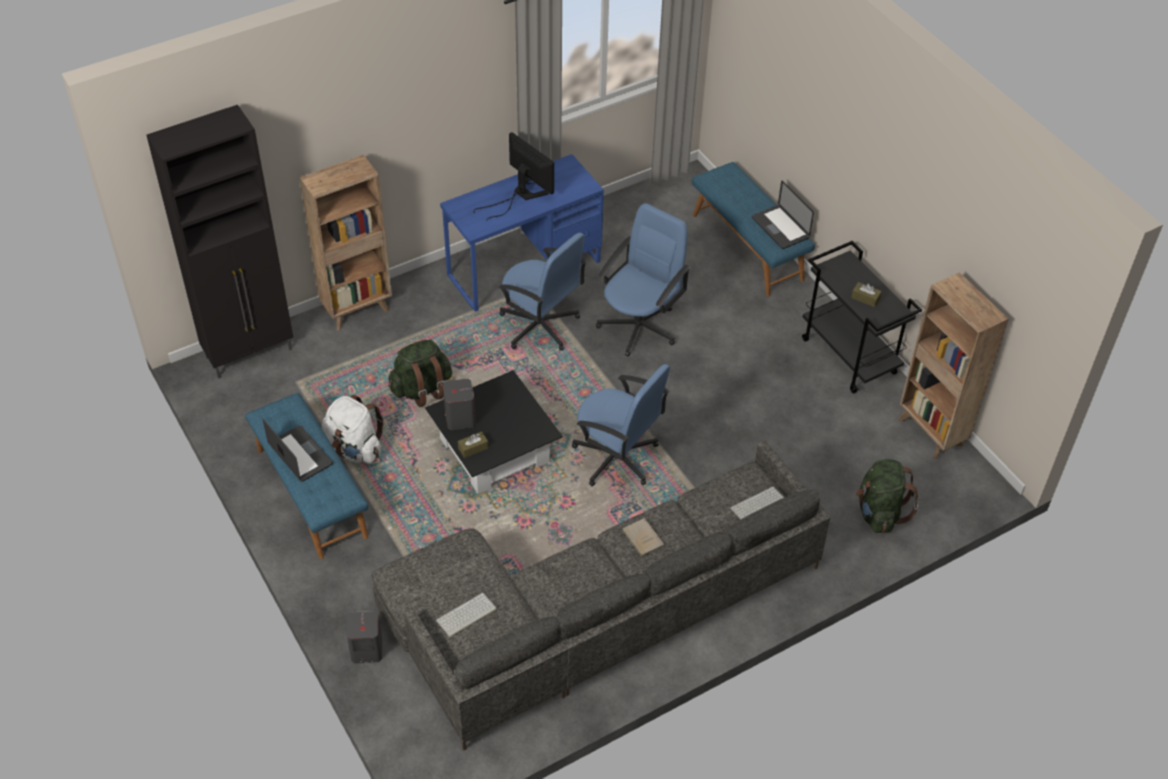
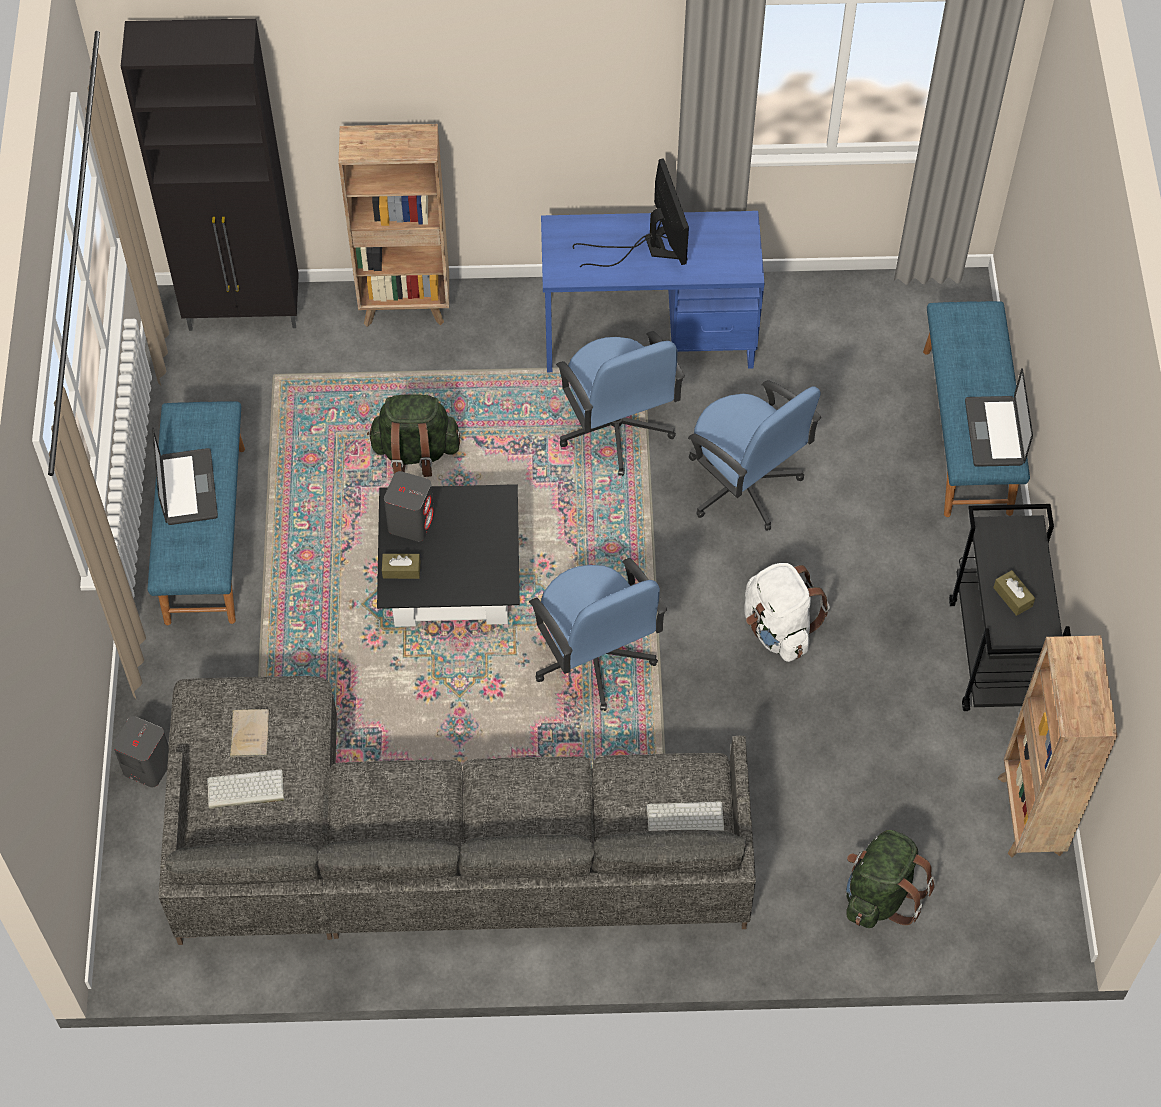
camera: 30 degrees right, 10 degrees up
(354, 449) = (288, 498): white backpack -> white backpack (778, 629)
(639, 326) = (743, 485): blue office chair -> blue office chair turned 75 degrees clockwise
(642, 537) = (512, 791): beige book -> beige book (250, 733)

